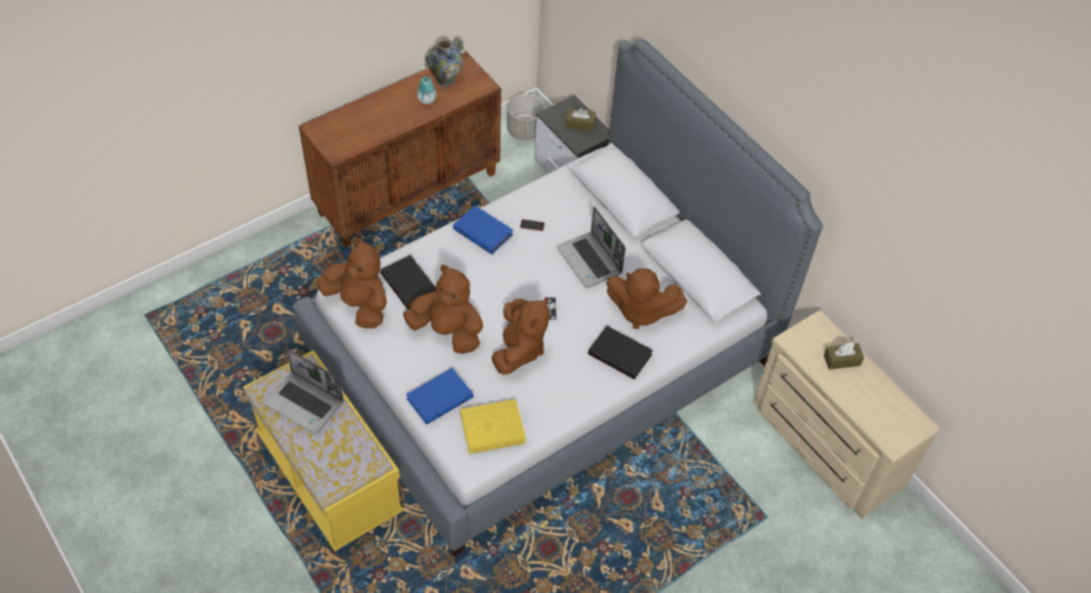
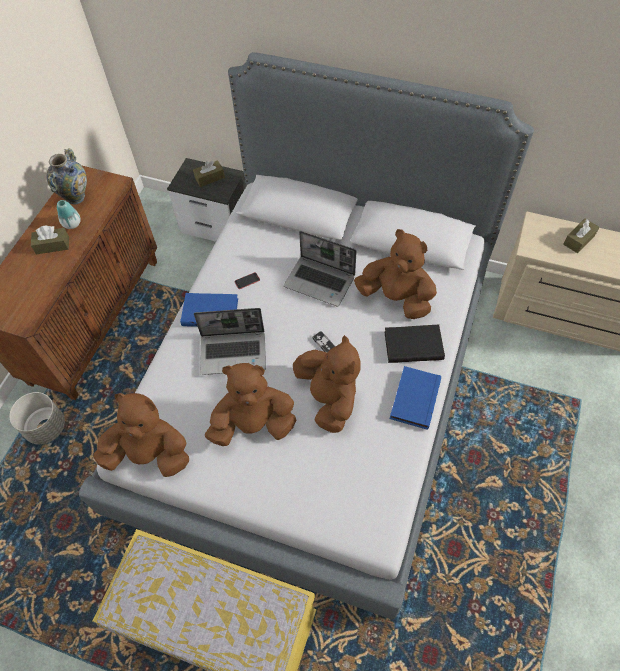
camera: 30 degrees left, 5 degrees up
(305, 403) = (173, 593): laptop -> laptop (234, 352)
(400, 108) = (52, 245): none -> brown tissue box
(410, 284) = (183, 401): black book -> none
(439, 397) = (297, 493): blue book -> blue book (413, 398)
(492, 427) = (368, 489): yellow book -> none
(525, 131) = (154, 214): grey planter -> grey planter (46, 427)
(640, 311) = (396, 298): brown plush toy -> brown plush toy turned 135 degrees counterclockwise

